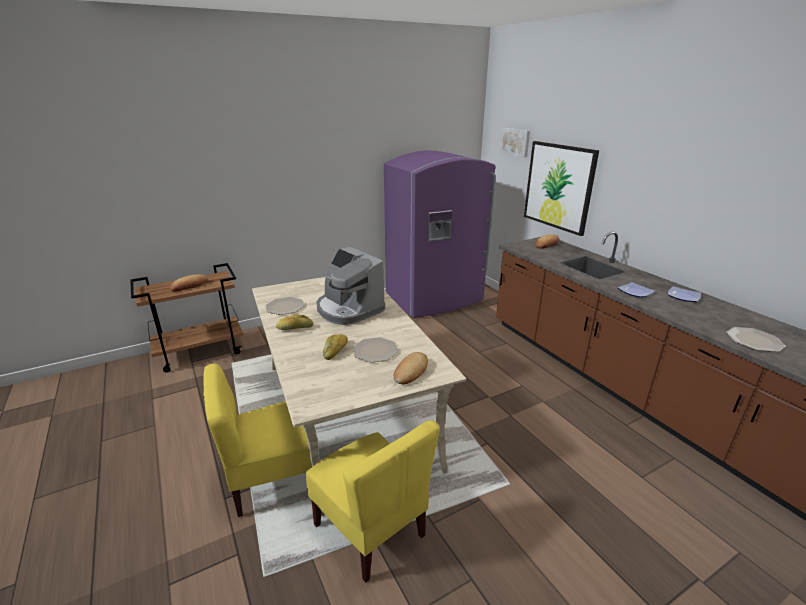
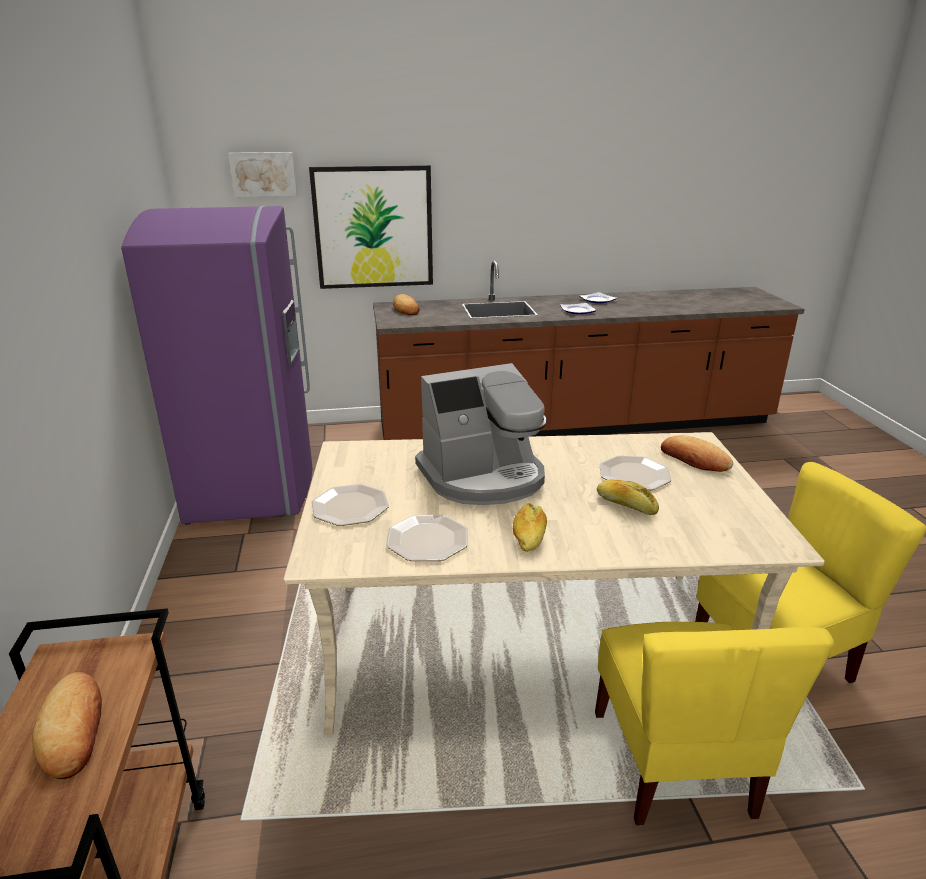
camera: 70 degrees left, 0 degrees up
(754, 340) = (691, 305): plate -> plate (351, 506)

